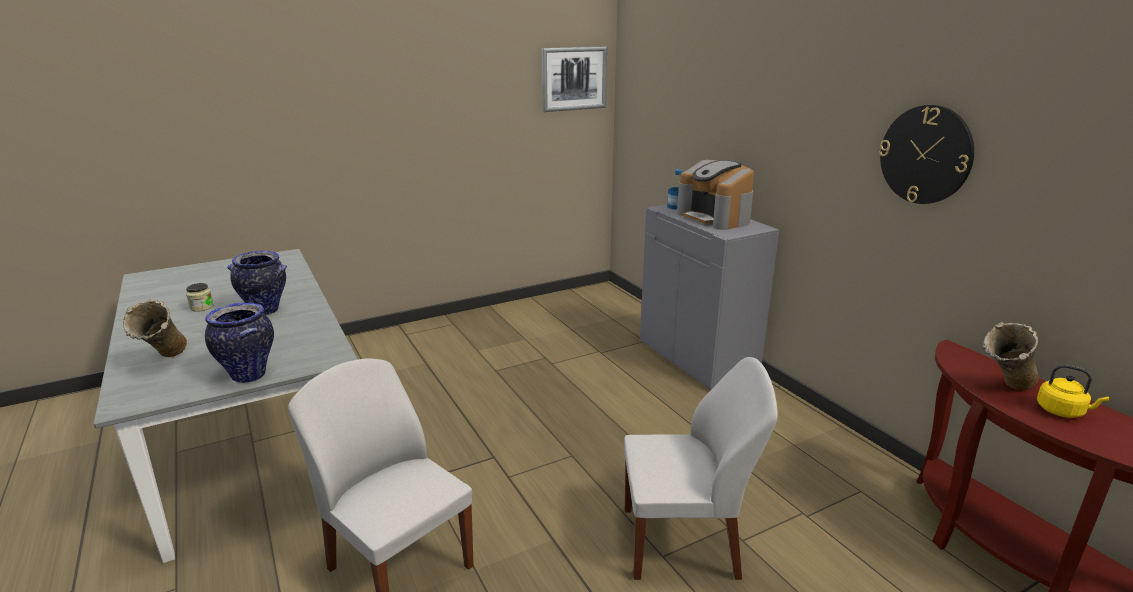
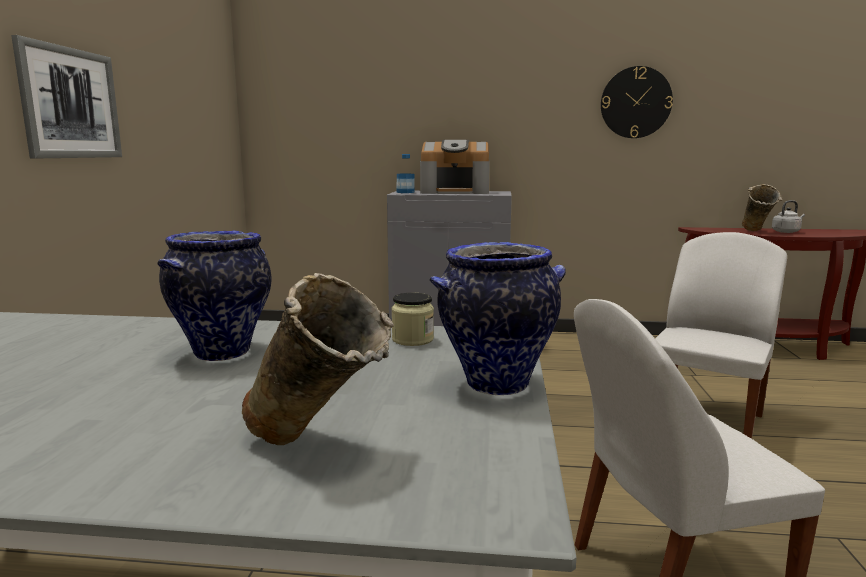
camera: 55 degrees left, 10 degrees down
(201, 307) = (64, 394): jar -> jar (412, 339)
(574, 79) = (212, 77): picture -> picture (70, 103)
(1062, 411) = (786, 232): yellow kettle -> grey kettle

